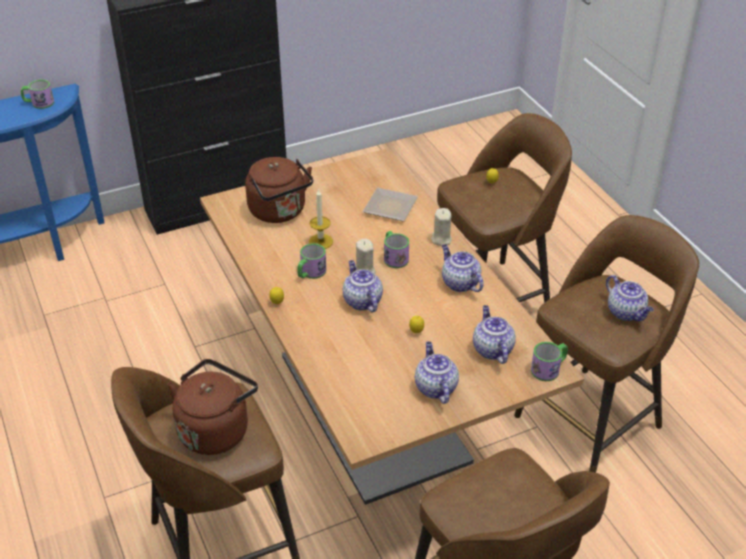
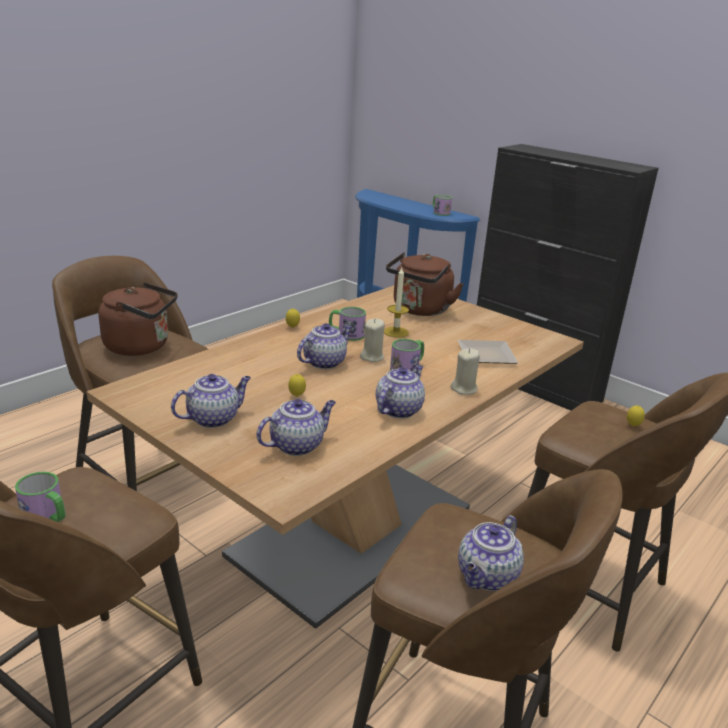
camera: 65 degrees right, 15 degrees down
(549, 368) = (285, 491): mug -> mug (47, 517)

